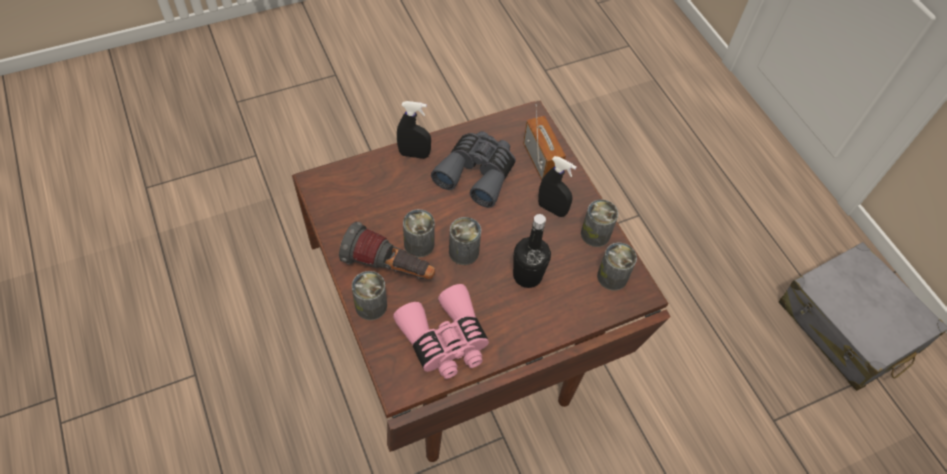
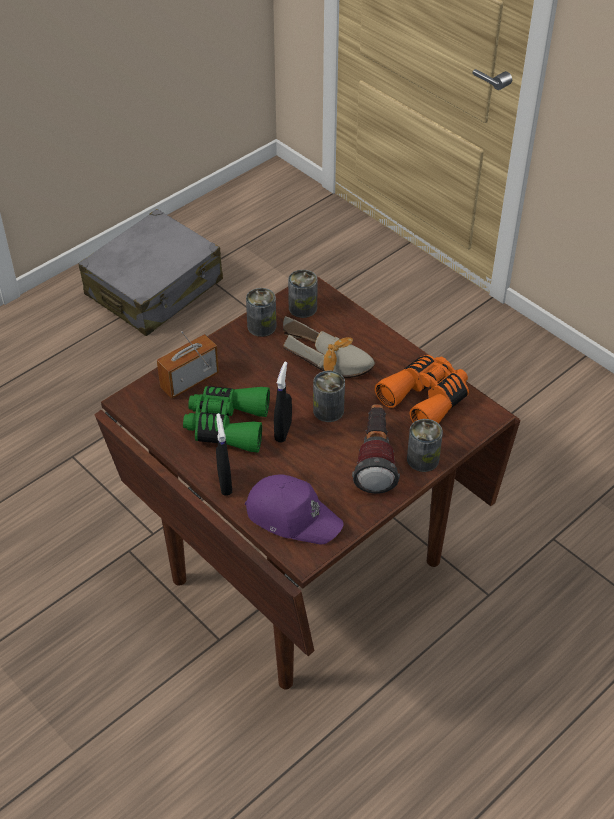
camera: 105 degrees left, 10 degrees down
(358, 188) = (292, 516): none -> purple cap
(419, 244) = (337, 445): can -> none
(445, 340) = (426, 398): pink binoculars -> orange binoculars
(477, 173) = (227, 425): grey binoculars -> green binoculars
(527, 275) = (331, 361): black bottle -> shoe
(552, 209) = (247, 360): black spray bottle -> black spray bottle (283, 431)

